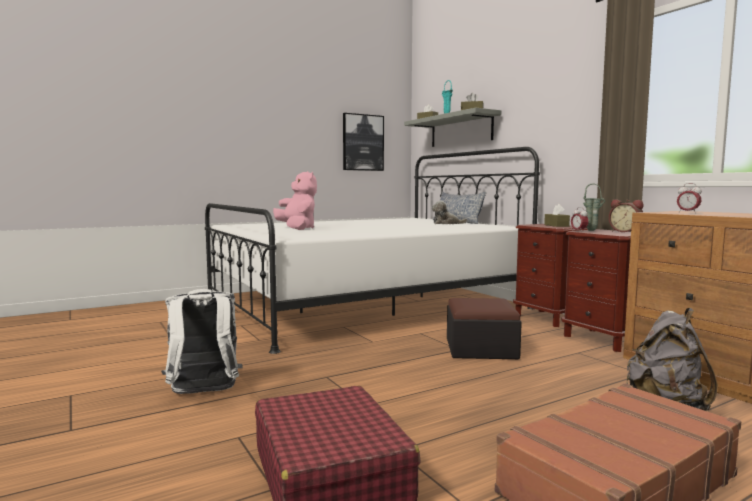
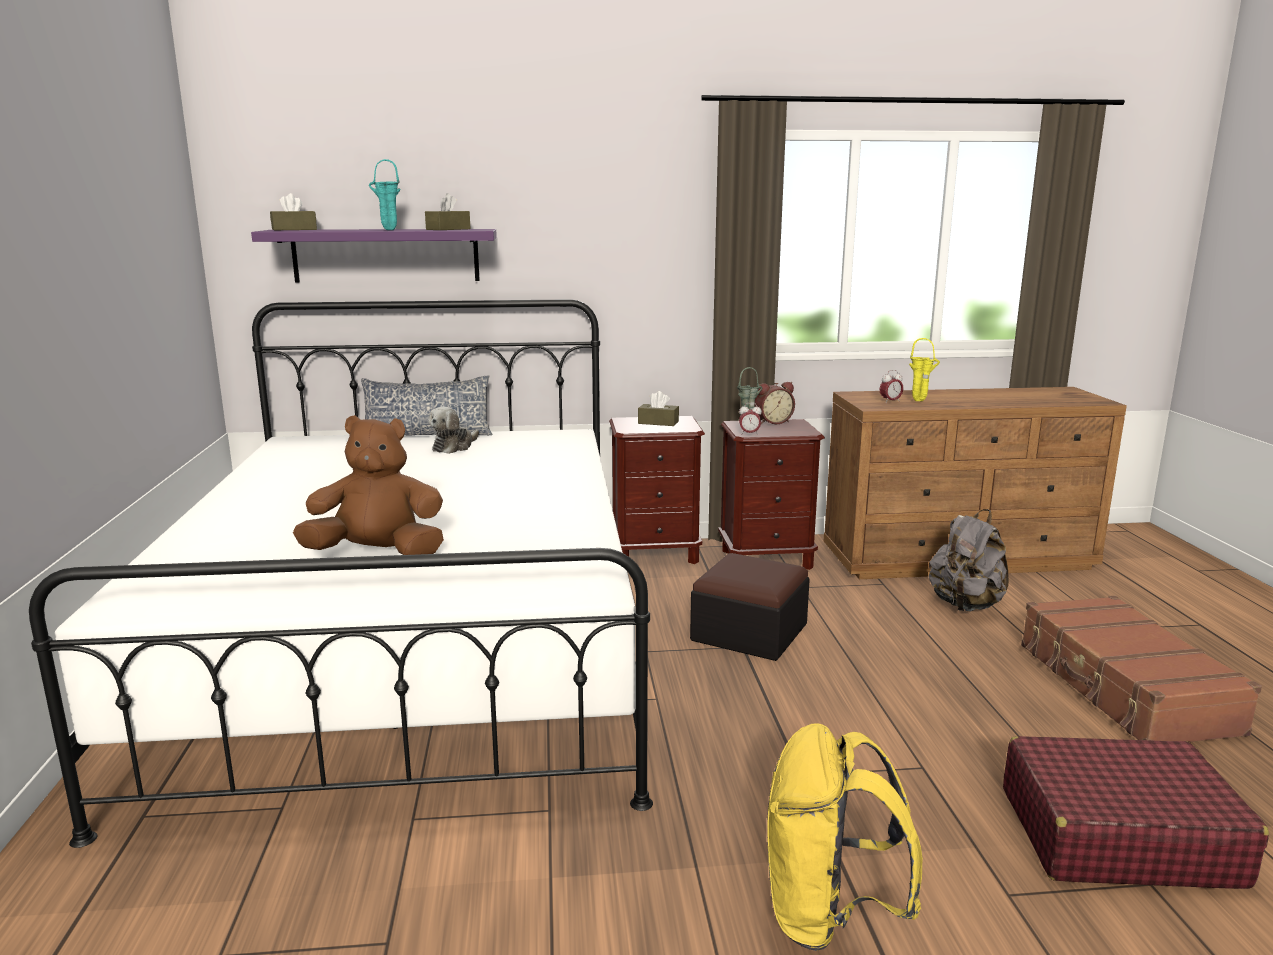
camera: 65 degrees left, 10 degrees up
(203, 394) = (828, 915): white backpack -> yellow backpack
(297, 229) = (378, 554): pink plush toy -> brown plush toy
(362, 142) = (157, 285): picture -> none
(461, 130) = (386, 255): grey shelf -> purple shelf
(718, 214) = (920, 401): none -> yellow vase

